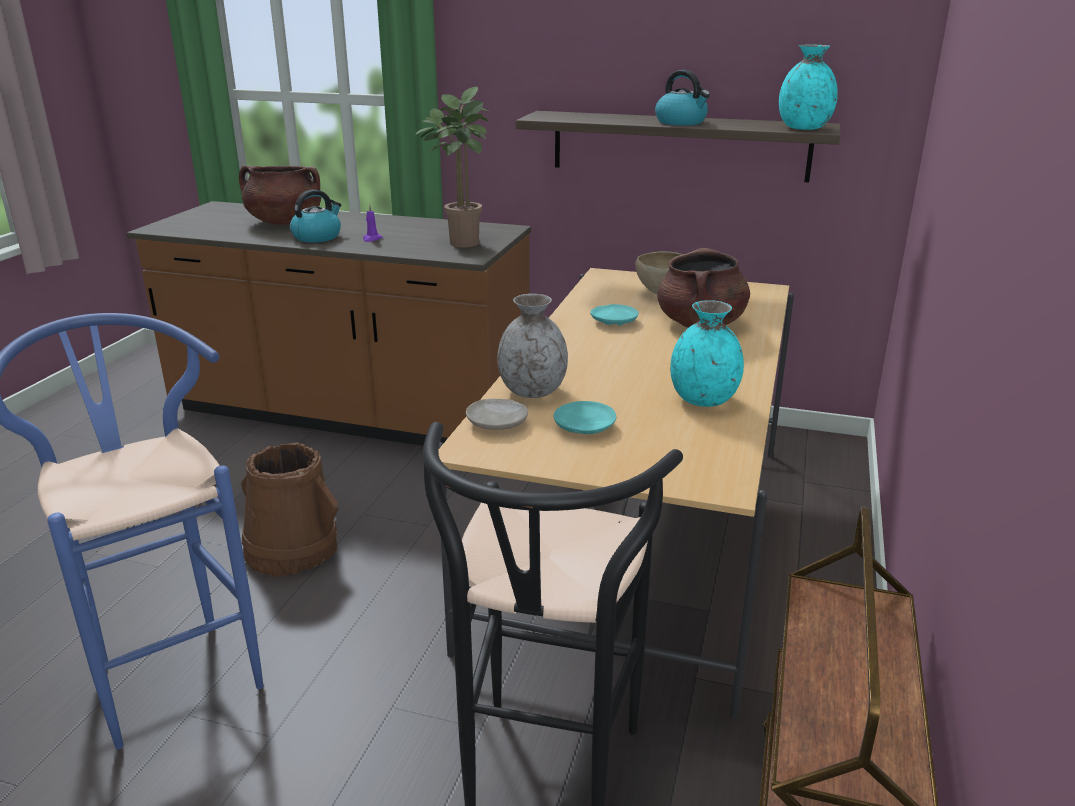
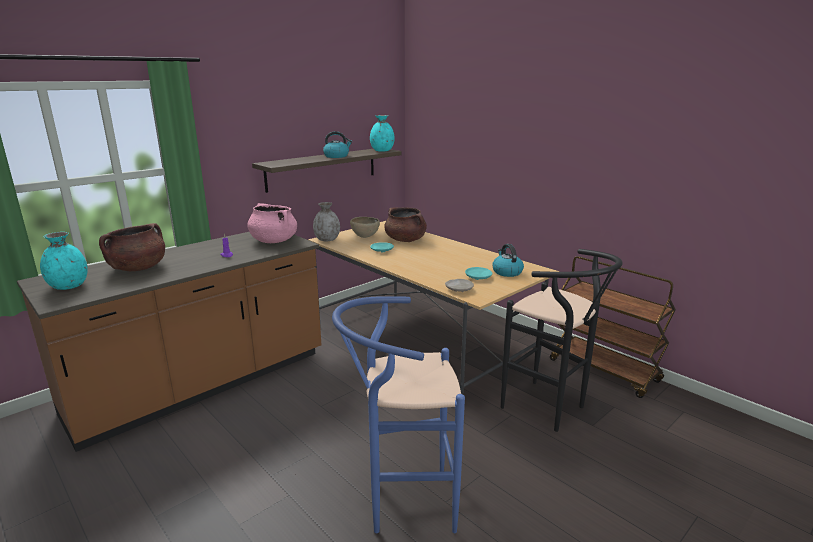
camera: 60 degrees left, 5 degrees down
(292, 548) = (328, 437): brown bucket -> none
(317, 237) = (193, 265): kettle -> kettle (506, 272)
(461, 242) = (273, 241): potted plant -> pink cooking pot
(532, 391) = (435, 278): grey vase -> grey vase (327, 240)
(703, 399) = (475, 257): turquoise vase -> turquoise vase (69, 286)

